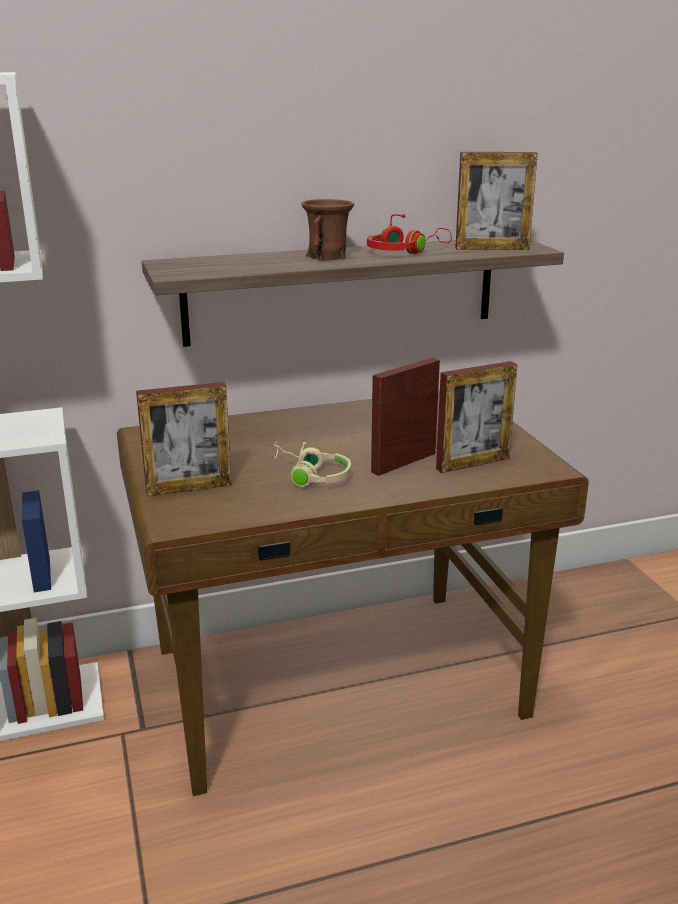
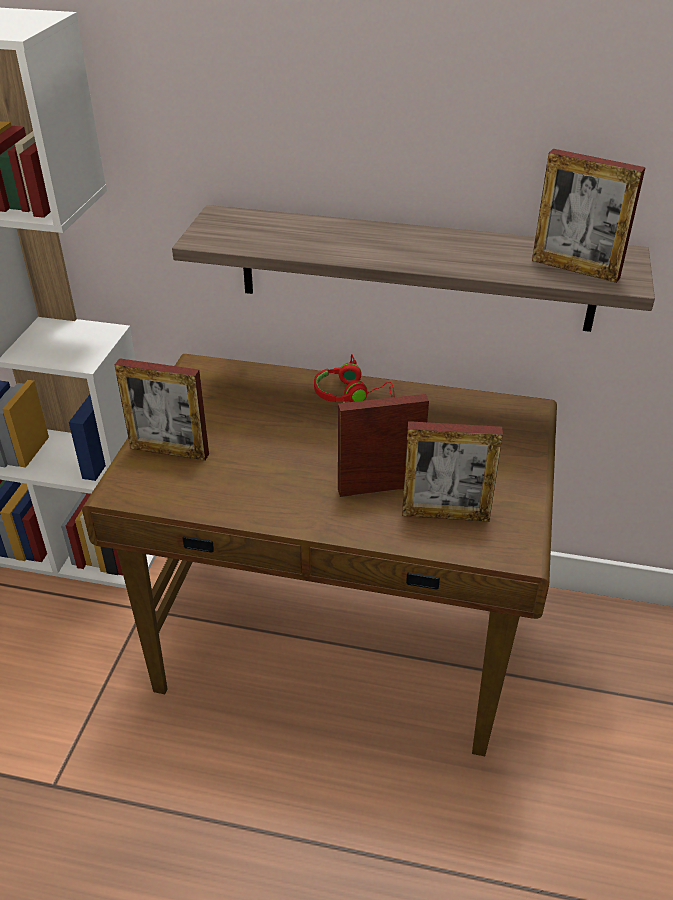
camera: 30 degrees right, 15 degrees up
(310, 476) = (279, 474): beige headphones -> none
(328, 257) = (378, 242): brown mug -> none
(404, 252) = (468, 251): red headphones -> red headphones (351, 394)

